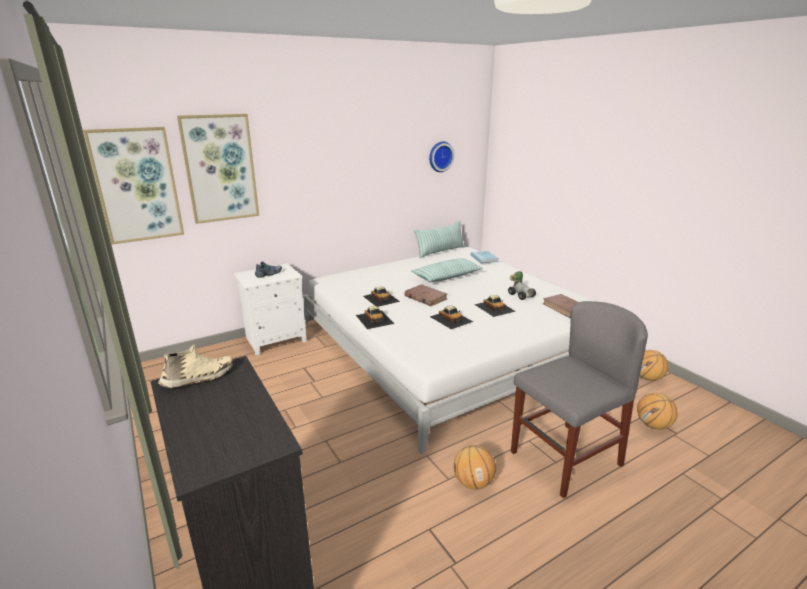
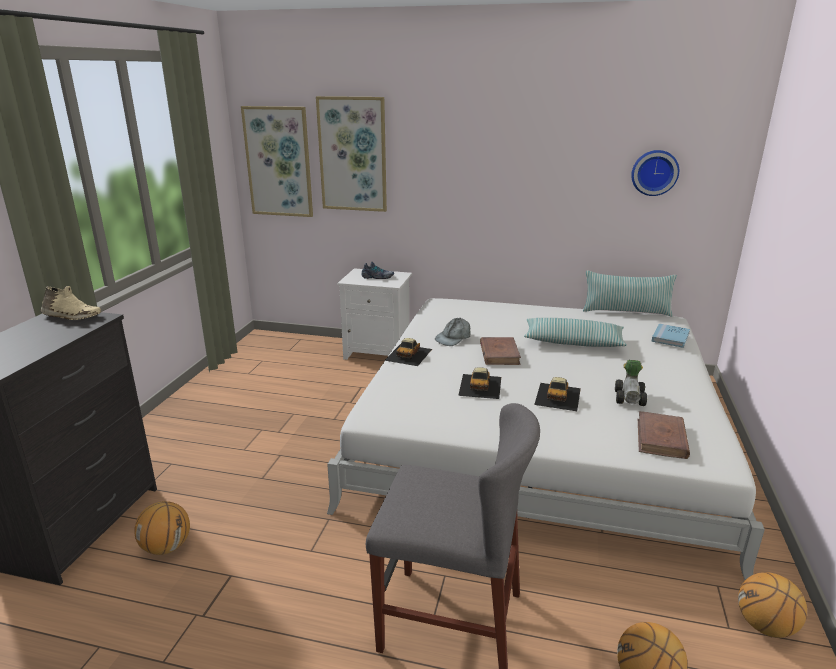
camera: 45 degrees right, 0 degrees up
(381, 298) = (453, 337): toy car -> grey cap
(473, 482) = (324, 569): basketball -> basketball (167, 547)

